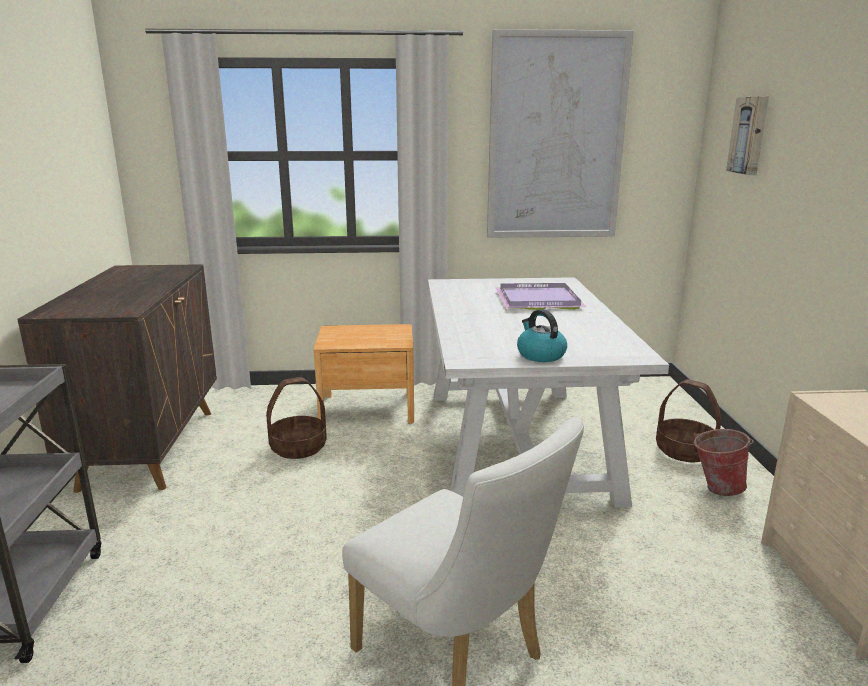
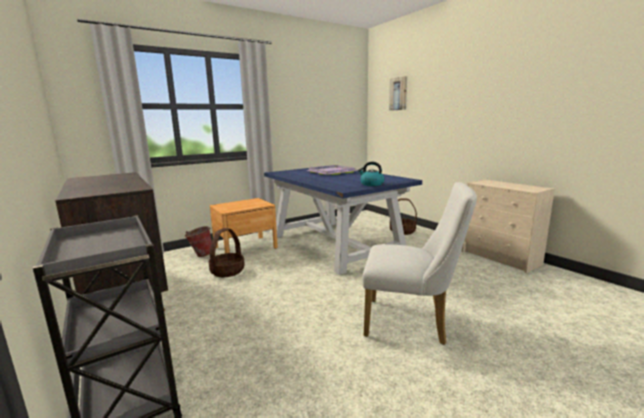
camera: 30 degrees left, 5 degrees down
(516, 441) = (334, 243): white dining table -> blue dining table
(556, 138) = (313, 99): picture -> none
(715, 487) = (427, 239): bucket -> bucket (201, 255)

